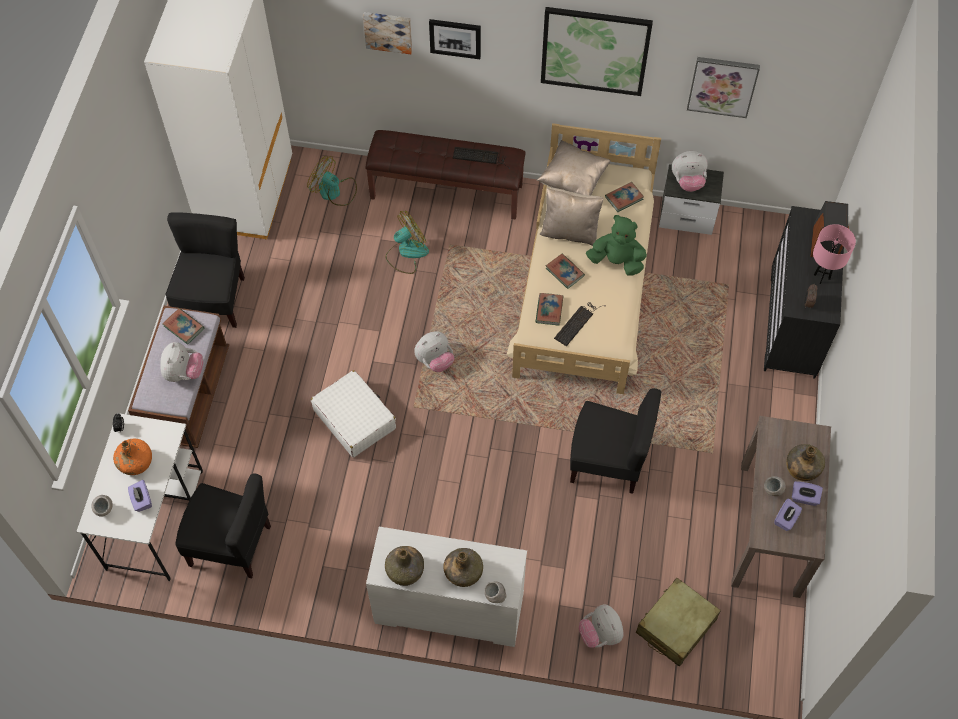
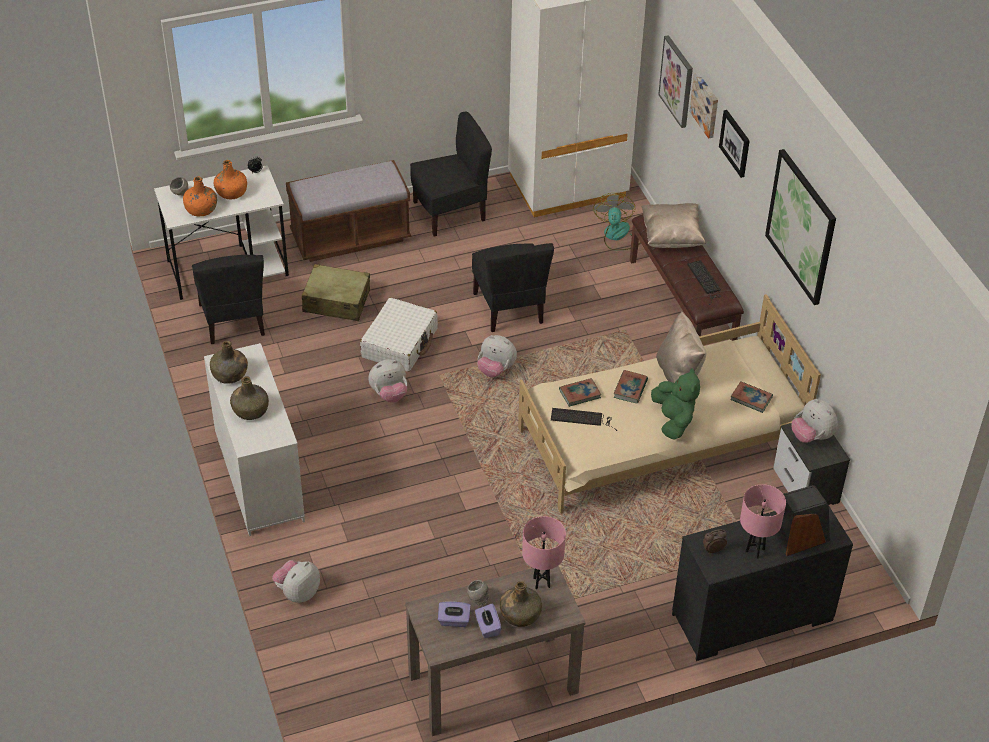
camera: 60 degrees right, 15 degrees down
(142, 500) = (201, 209): purple tissue box -> orange bottle
(184, 327) = (380, 177): book -> none
(184, 373) = (338, 194): plush toy -> plush toy (389, 394)
(406, 253) = (592, 306): fan -> none
(495, 597) = (239, 439): grey bowl -> none
(573, 180) = (739, 355): beige pillow -> beige pillow (671, 237)
(608, 462) = (479, 530): black chair -> black chair (509, 308)
(675, 626) = (339, 646): beige suitcase -> beige suitcase (336, 301)
(722, 86) = (864, 341): picture -> picture (677, 81)
(776, 436) = (541, 582): none -> pink table lamp

